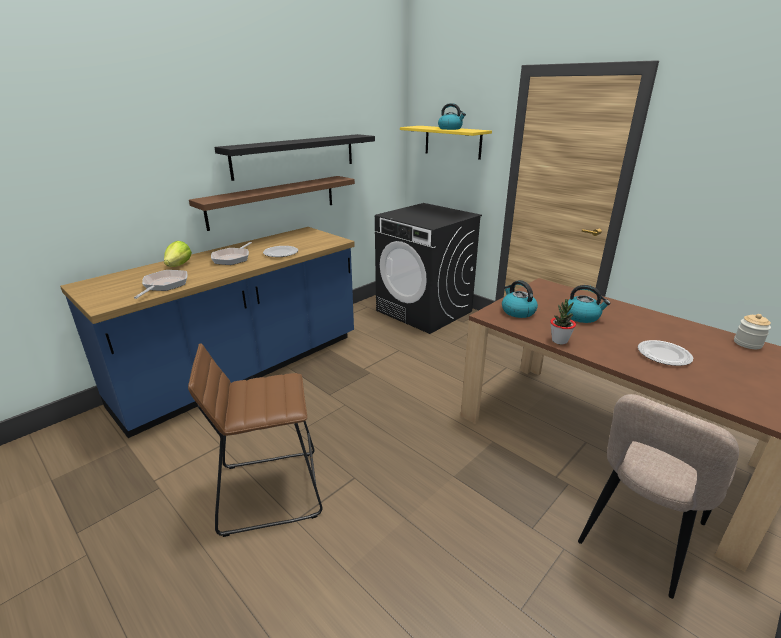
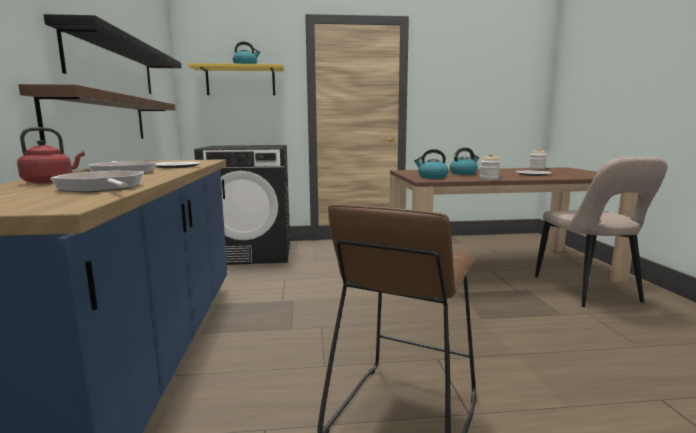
camera: 50 degrees left, 15 degrees down
(179, 265) = (51, 182): lettuce -> red kettle
(559, 341) = (489, 179): potted plant -> jar

